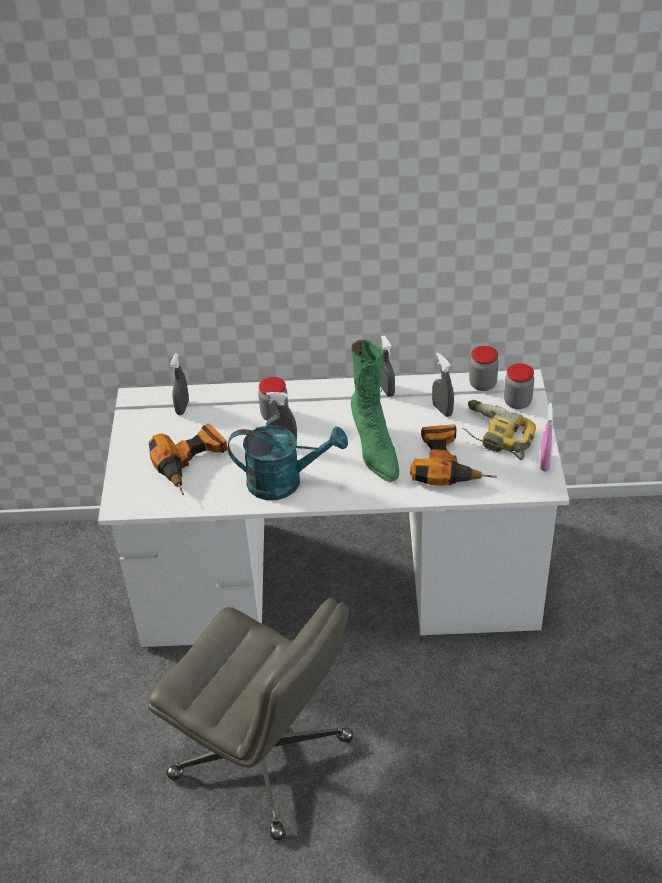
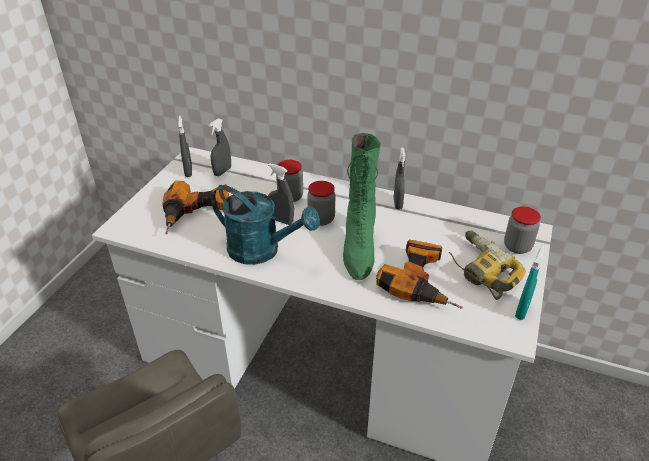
camera: 20 degrees right, 5 degrees down
(442, 410) = (440, 233): grey spray bottle -> grey spray bottle (188, 171)
(482, 384) = (489, 222): jar -> jar (321, 219)
(544, 462) = (522, 310): pink spray bottle -> turquoise spray bottle

